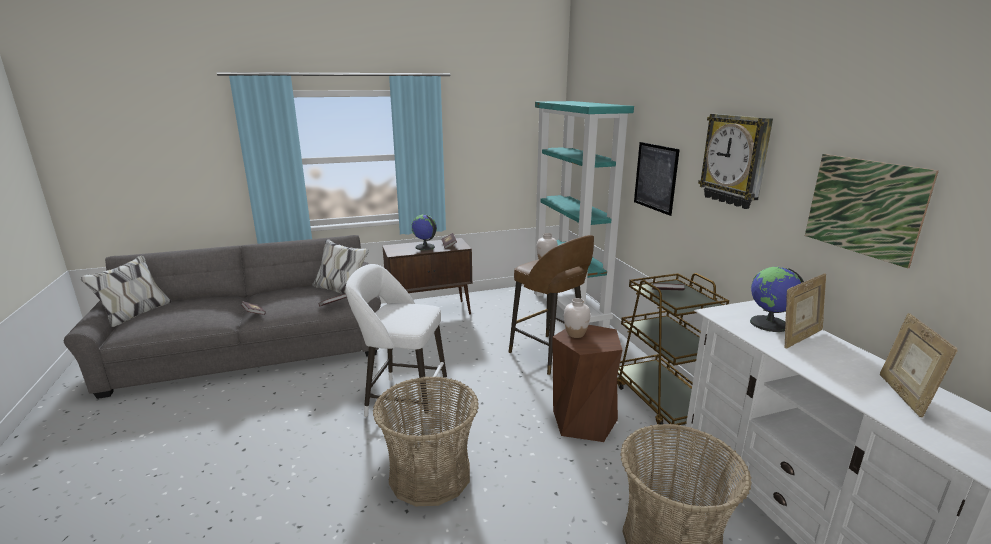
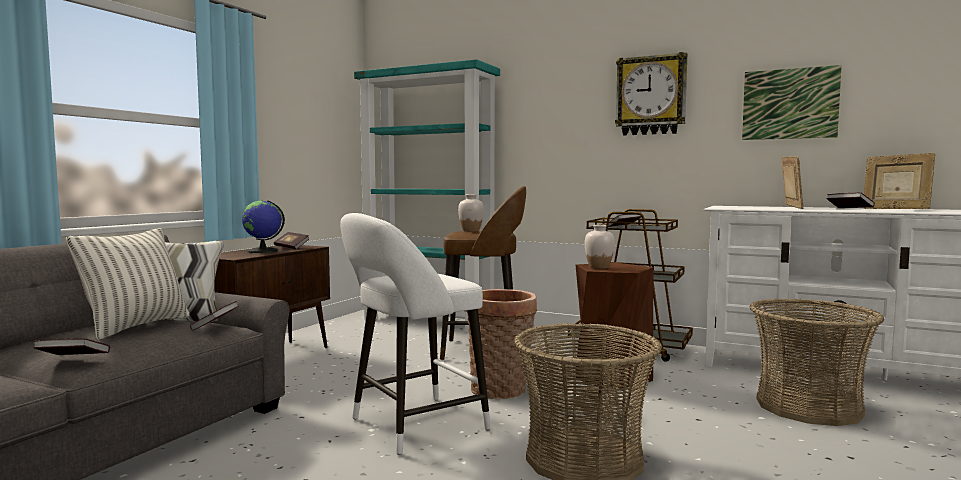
camera: 45 degrees left, 15 degrees down
(306, 295) = (136, 327): none -> pillow
(490, 397) = (501, 391): none -> basket
(655, 177) = (543, 134): picture -> none
(769, 324) = (759, 207): globe -> none
(849, 369) = (849, 209): none -> book

